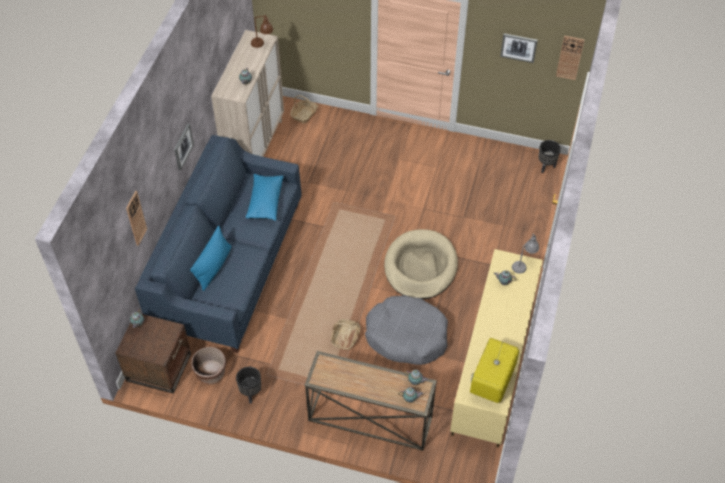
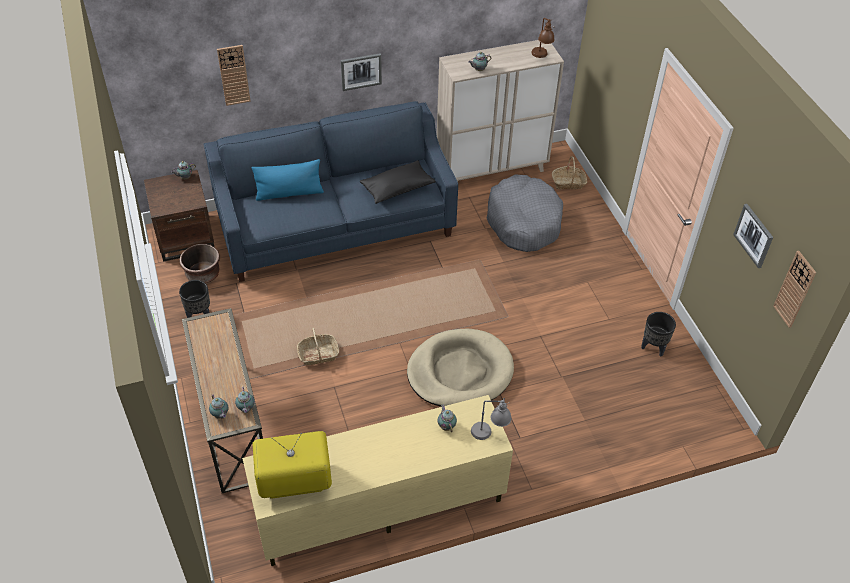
camera: 55 degrees right, 5 degrees down
(265, 202) = (397, 189): blue pillow -> black pillow
(406, 336) = (359, 405): grey dog bed -> grey dog bed (523, 222)
(546, 167) = (712, 420): black planter -> black planter (653, 348)

